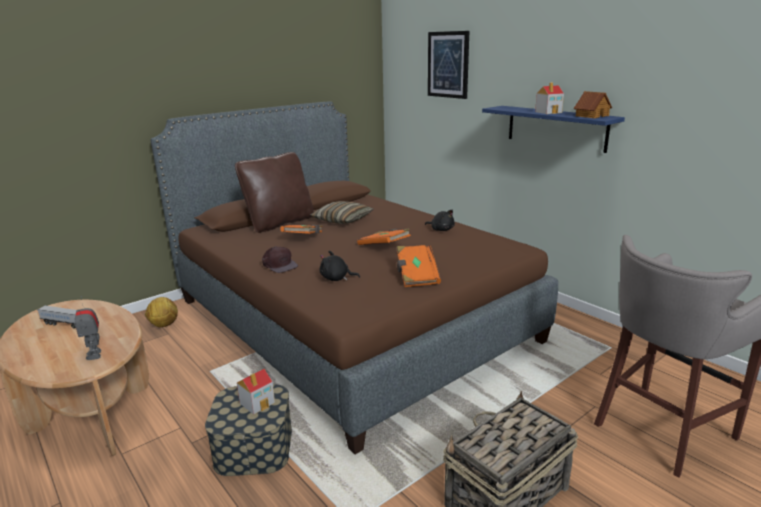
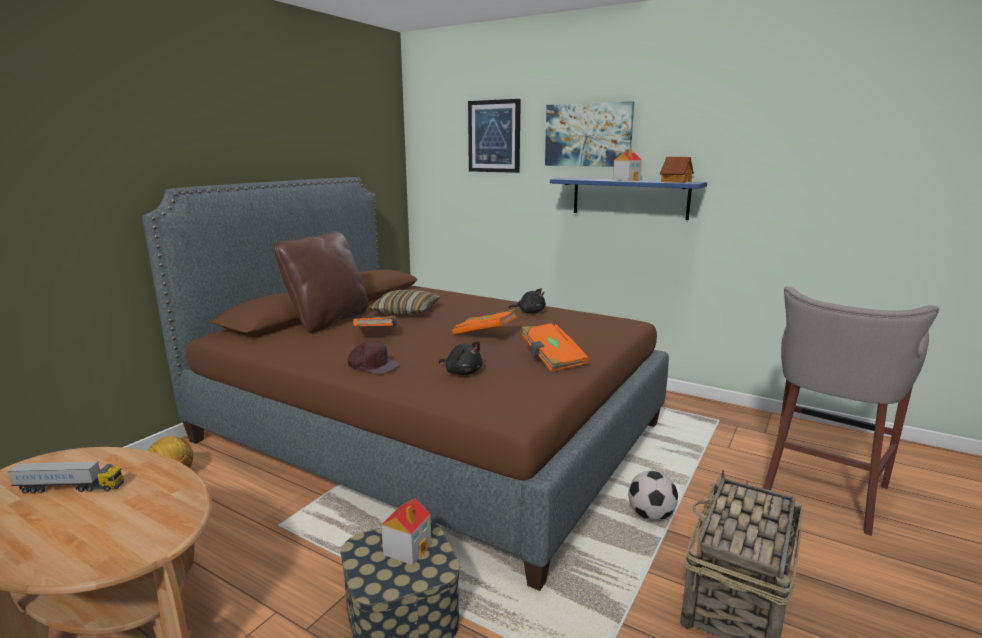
camera: 20 degrees left, 5 degrees down
(94, 354) = (146, 523): toy robot -> none
(336, 278) = (462, 372): black plush toy -> black plush toy turned 135 degrees counterclockwise
(482, 418) = (651, 515): none -> football
(523, 66) = (588, 135): none -> picture

